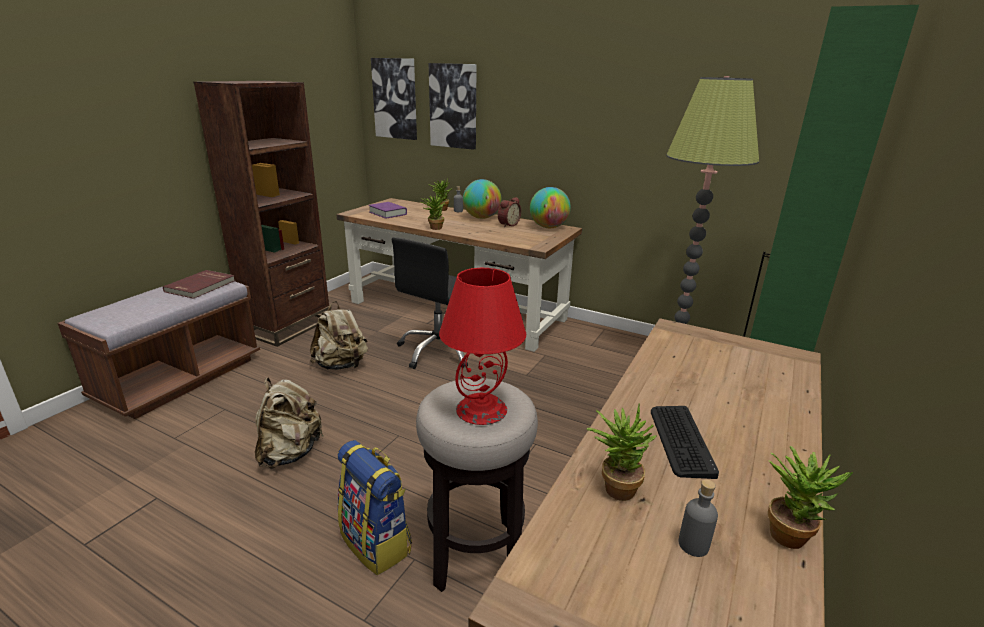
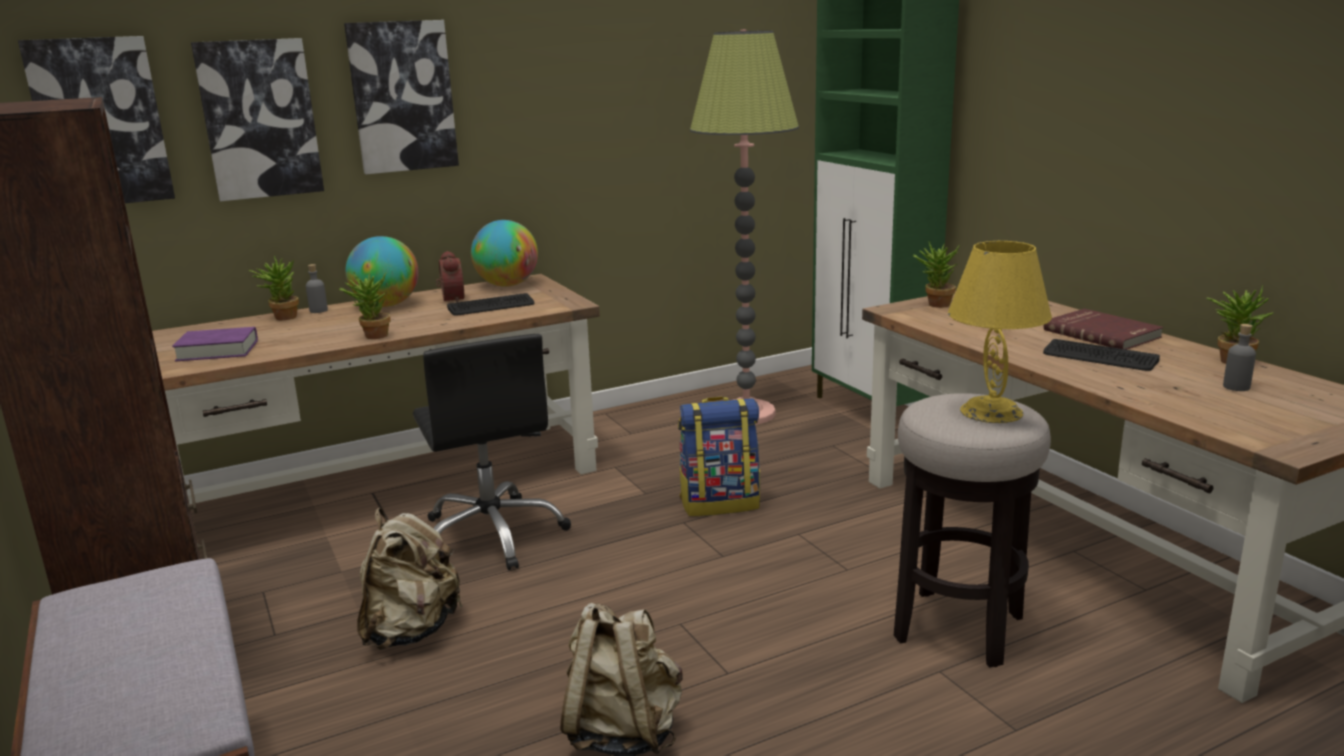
camera: 55 degrees left, 5 degrees down
(201, 286) = (147, 599): red book -> red book (1103, 333)
(377, 542) = (892, 692): backpack -> backpack (720, 503)
(481, 410) = (992, 411): red table lamp -> yellow table lamp
(509, 233) = (491, 306): none -> keyboard
(521, 103) = (402, 96): none -> picture
(615, 486) = (1154, 391): potted plant -> potted plant (934, 305)

